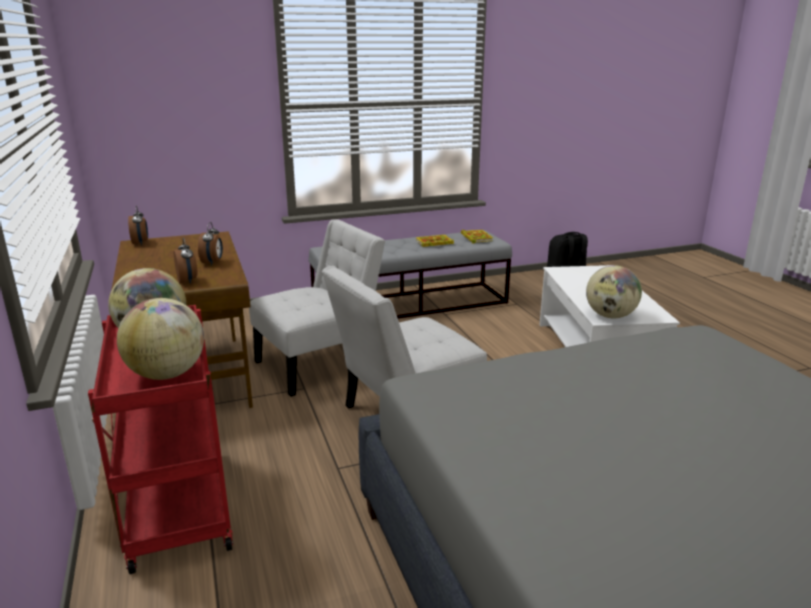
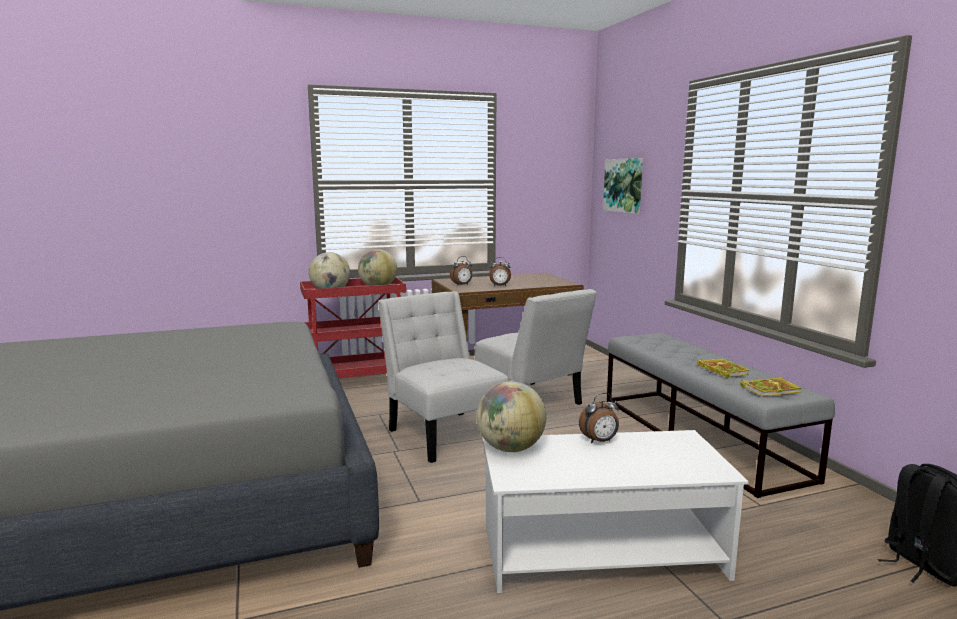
camera: 90 degrees right, 10 degrees down
(141, 243) = (541, 275): alarm clock -> alarm clock (599, 441)
(164, 104) = (624, 185): none -> picture

